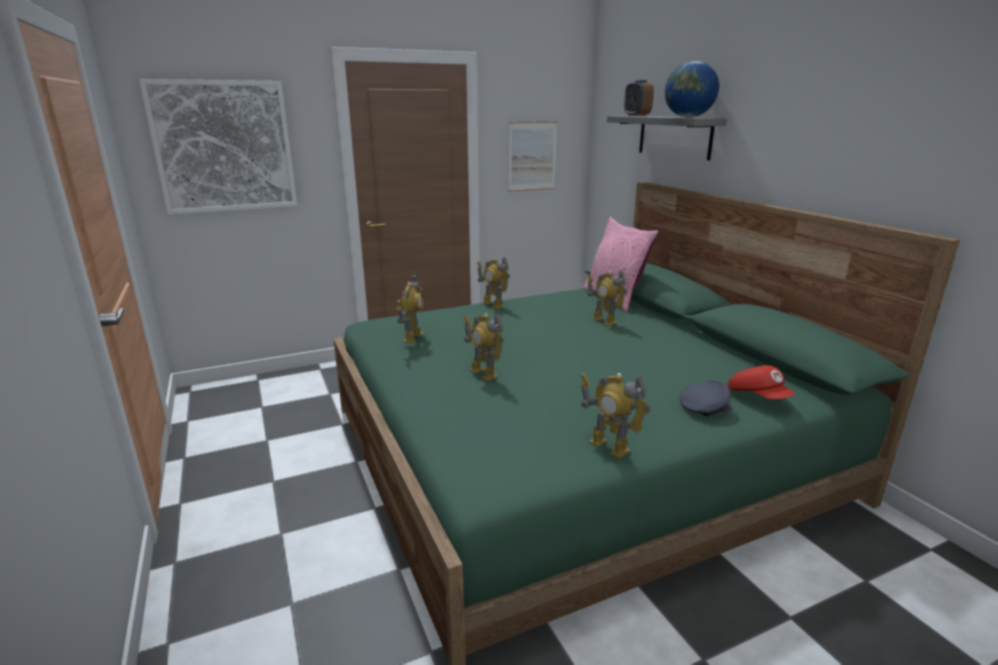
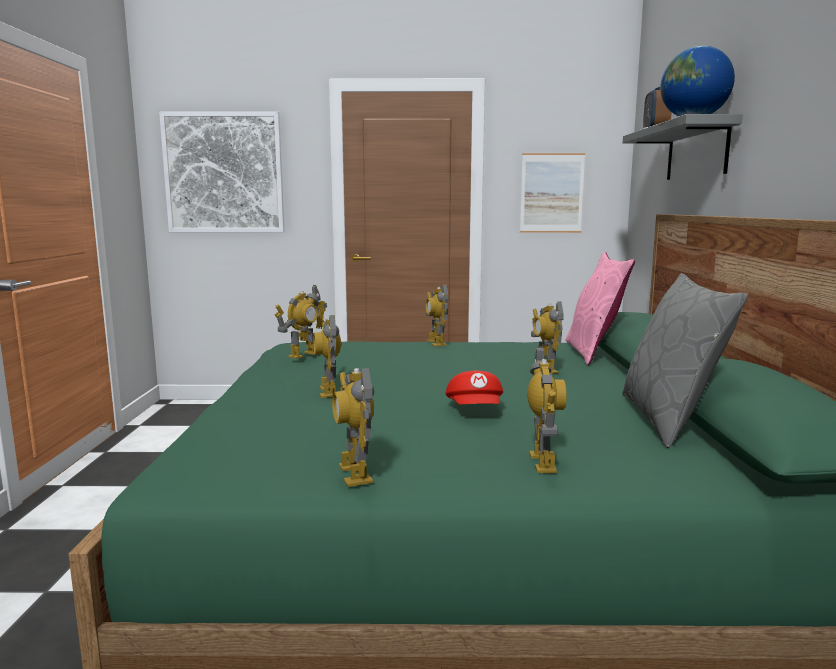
camera: 25 degrees right, 10 degrees down
(704, 407) = (543, 462): grey cap -> toy robot
(728, 354) = (669, 419): none -> grey pillow
(758, 397) = (643, 466): red cap -> red cap (475, 410)

